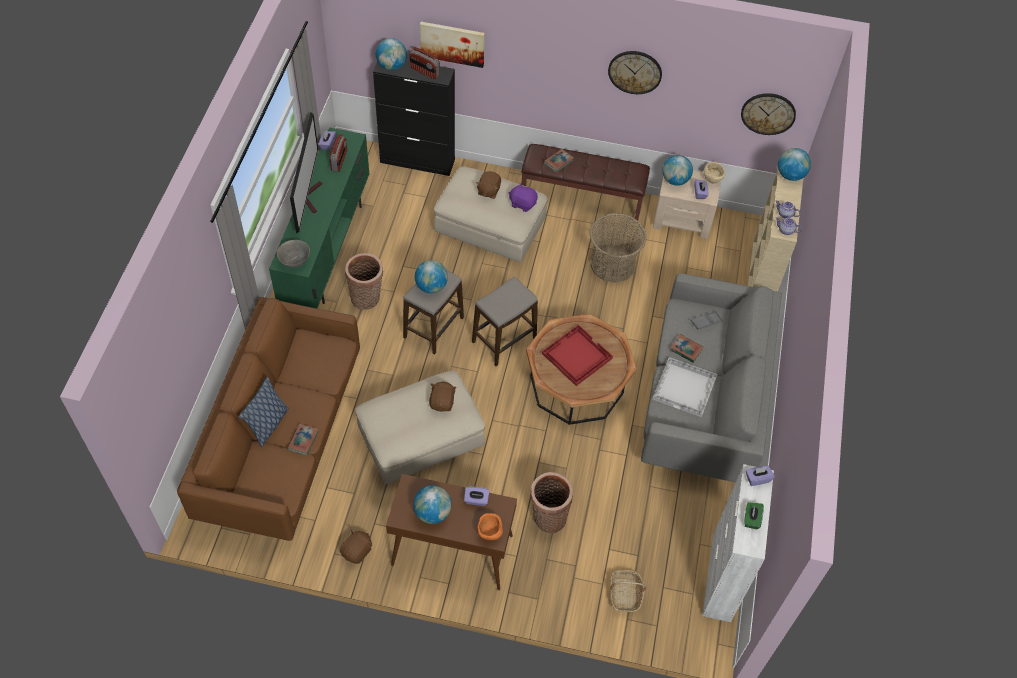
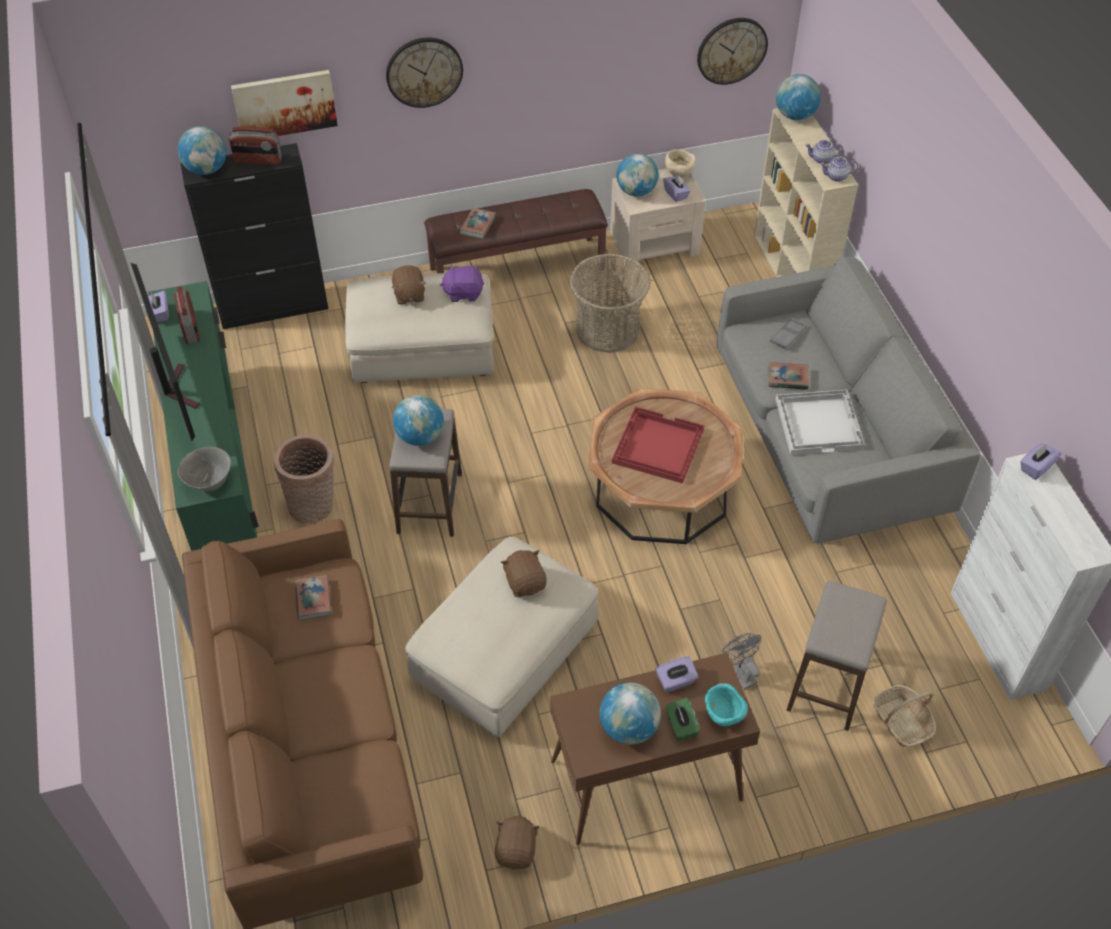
camera: 25 degrees left, 5 degrees down
(268, 425) = (299, 728): pillow -> none
(303, 440) = (365, 725): book -> book (313, 599)
(489, 532) = (723, 715): orange bowl -> turquoise bowl
(504, 340) = (533, 478): stool -> stool (828, 684)
(548, 517) = (739, 673): basket -> grey fan
(635, 72) = (549, 53): wall clock -> wall clock (424, 72)
(751, 519) = (1067, 519): green tissue box -> green tissue box (681, 726)

